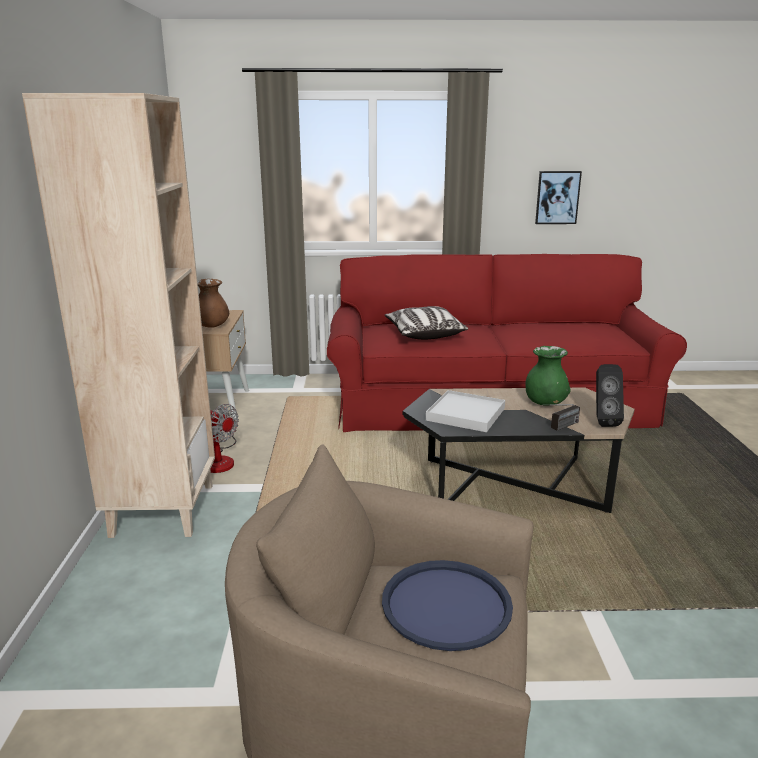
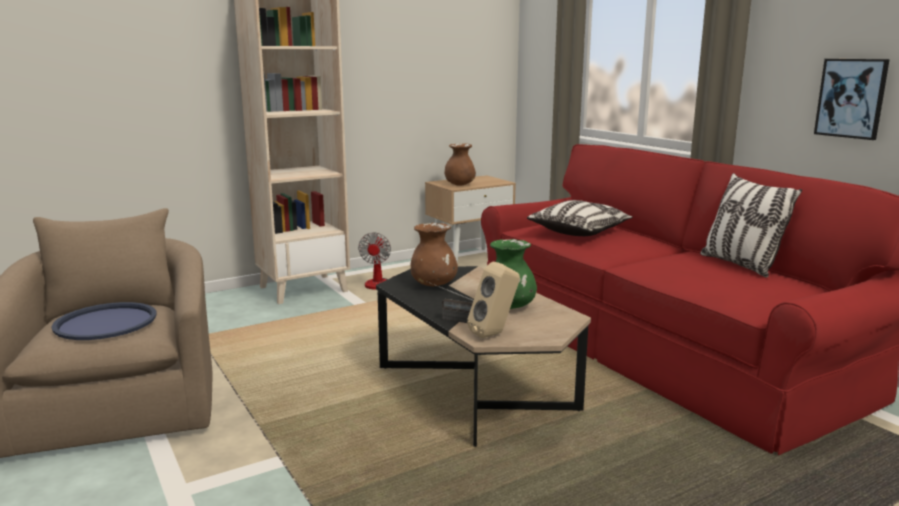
camera: 60 degrees right, 5 degrees down
(465, 414) = (434, 284): white tray -> brown vase
(552, 323) = (740, 265): none -> pillow
(602, 421) = (495, 334): black speaker -> beige speaker

